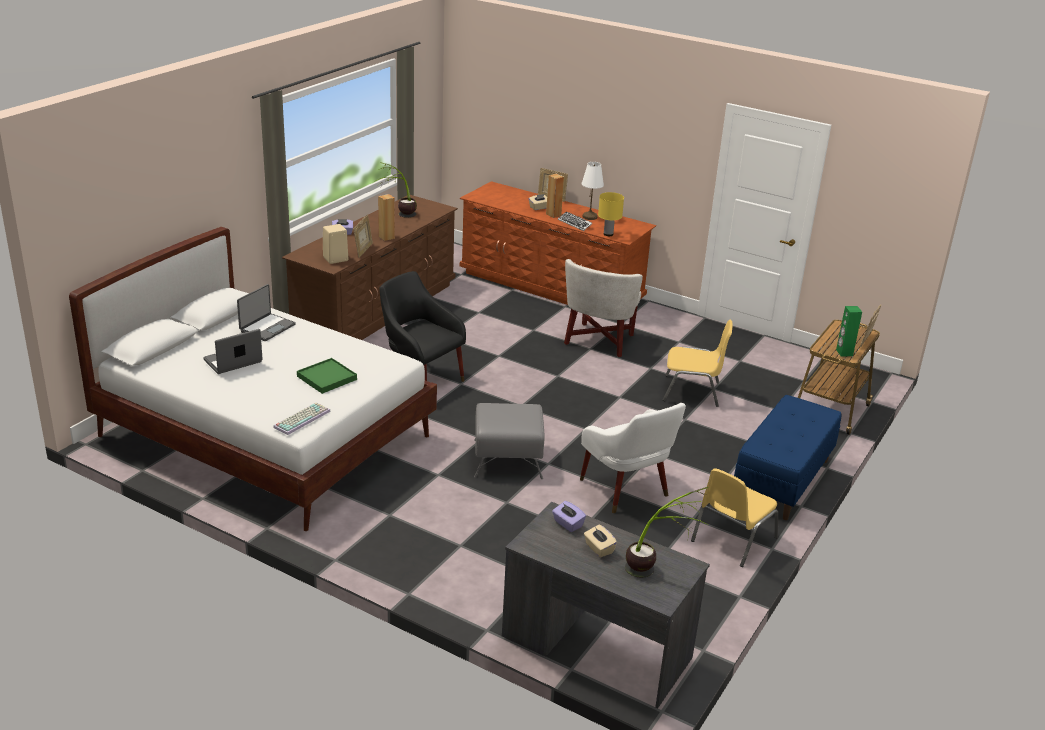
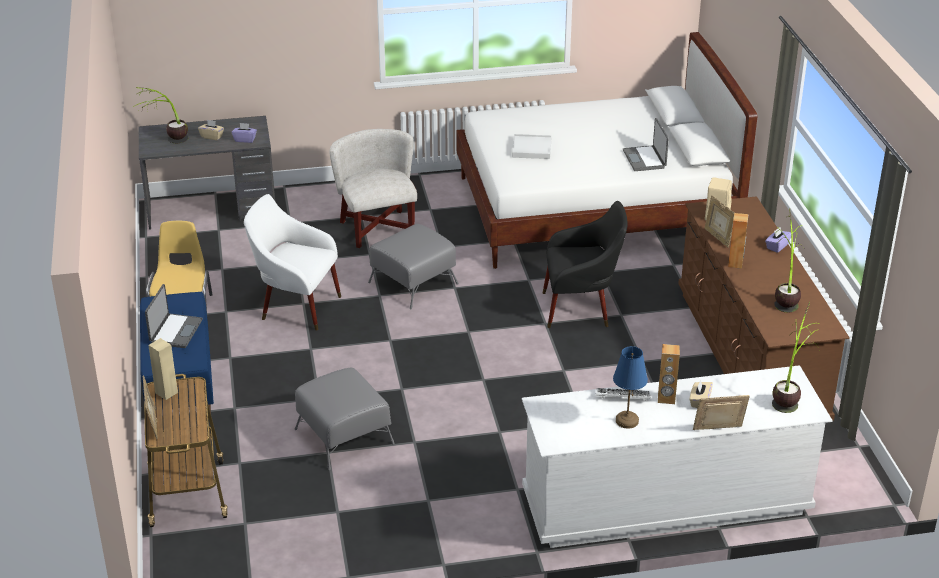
camera: 140 degrees right, 5 degrees up
(233, 361) = (607, 128): laptop -> laptop (175, 331)
(302, 418) = (492, 120): keyboard -> none
(327, 378) = (531, 149): green tray -> white tray
(490, 192) = (790, 395): none -> potted plant
(551, 286) = (666, 502): brown dresser -> white dresser
(590, 217) = (626, 421): white table lamp -> blue table lamp
(599, 340) = (505, 449): white armchair -> white armchair (378, 229)
(608, 234) = (564, 401): yellow table lamp -> none
(692, 391) = (344, 435): yellow chair -> grey ottoman
(844, 353) = (166, 392): green speaker -> beige speaker

